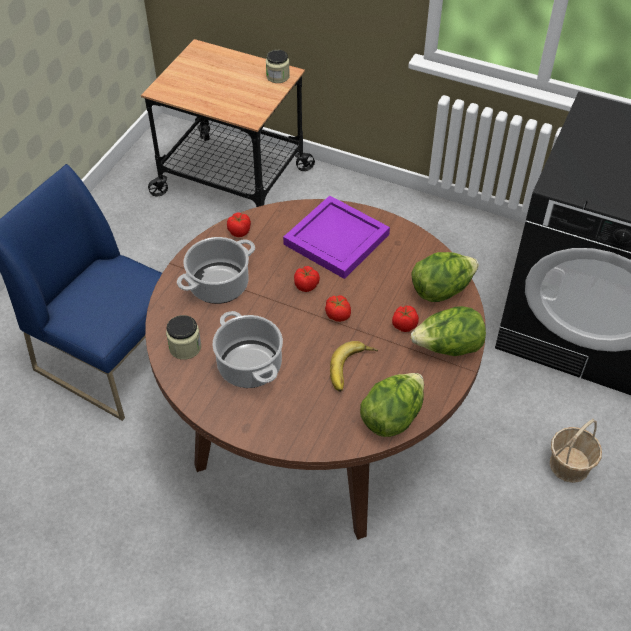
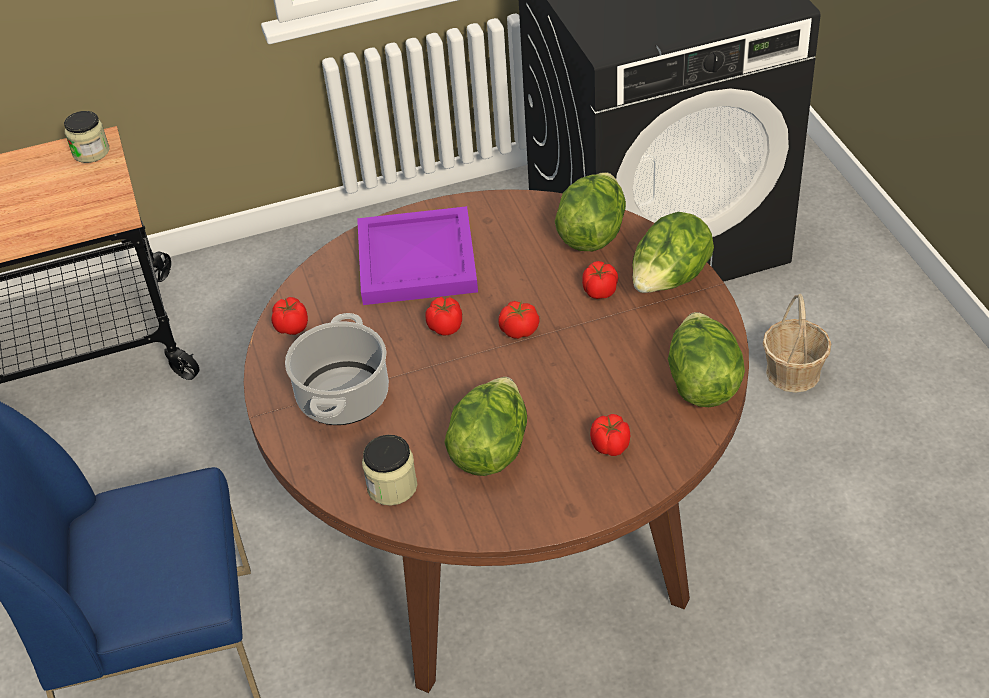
camera: 40 degrees left, 5 degrees down
(249, 365) = (490, 449): cooking pot -> lettuce
(304, 412) = (610, 446): none -> tomato
(352, 369) = (604, 370): banana -> none

